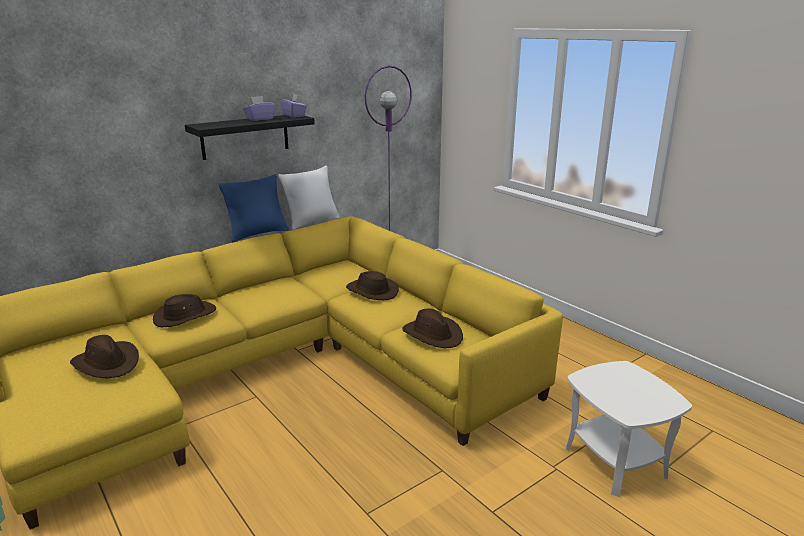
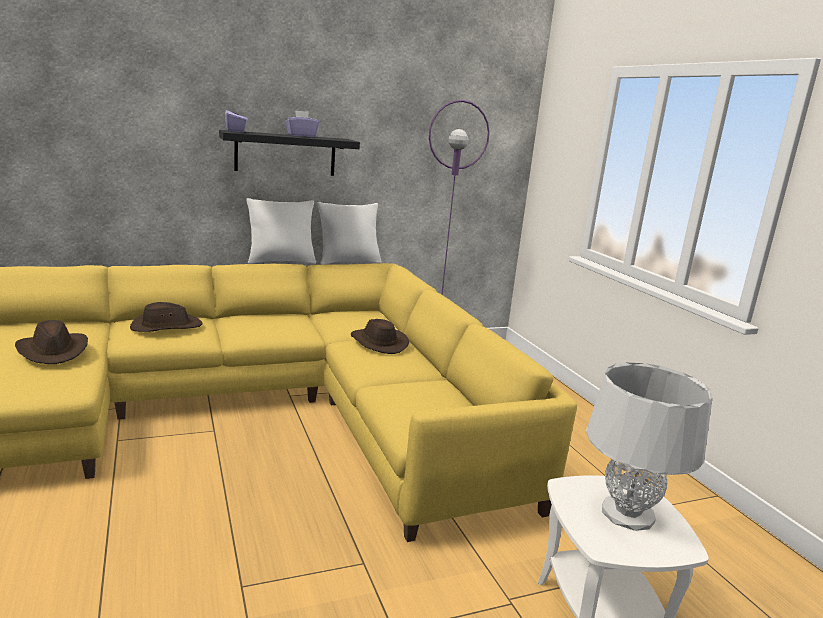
camera: 15 degrees right, 5 degrees down
(257, 234) = (281, 261): blue pillow -> white pillow
(294, 116) = (341, 139): purple tissue box -> purple tissue box (236, 131)
(433, 335) = (412, 398): brown hat -> none
(630, 388) = (628, 514): none -> grey table lamp

